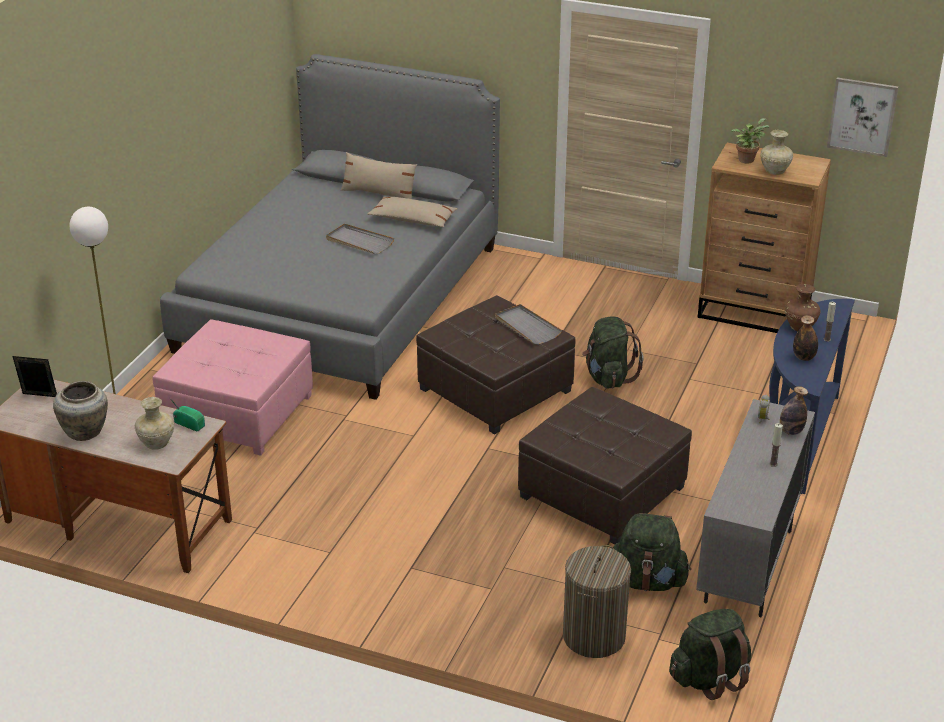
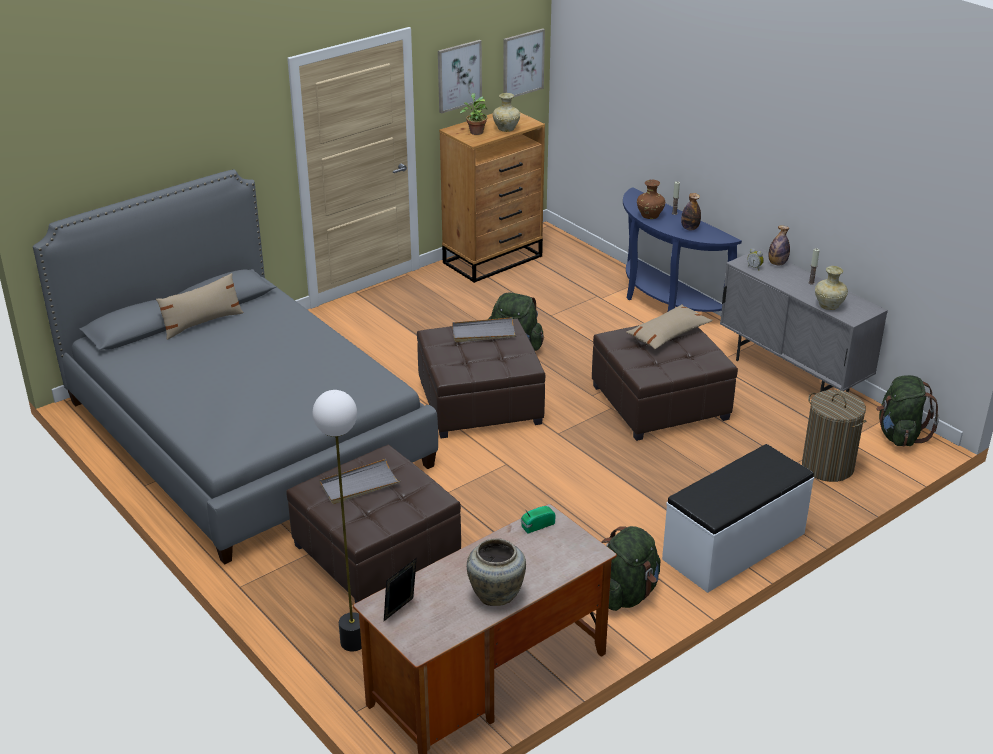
camera: 60 degrees left, 0 degrees up
(156, 444) = (555, 554): beige vase -> beige vase (829, 306)
(239, 413) = (376, 550): pink ottoman -> brown ottoman
(359, 242) = (278, 358): grey tray -> grey tray (359, 485)
(399, 607) = (735, 547): none -> white bench
(412, 219) = (271, 321): beige pillow -> beige pillow (668, 334)
(647, 581) = (780, 421): green backpack -> green backpack (627, 594)
(767, 95) = (459, 76): none -> picture

